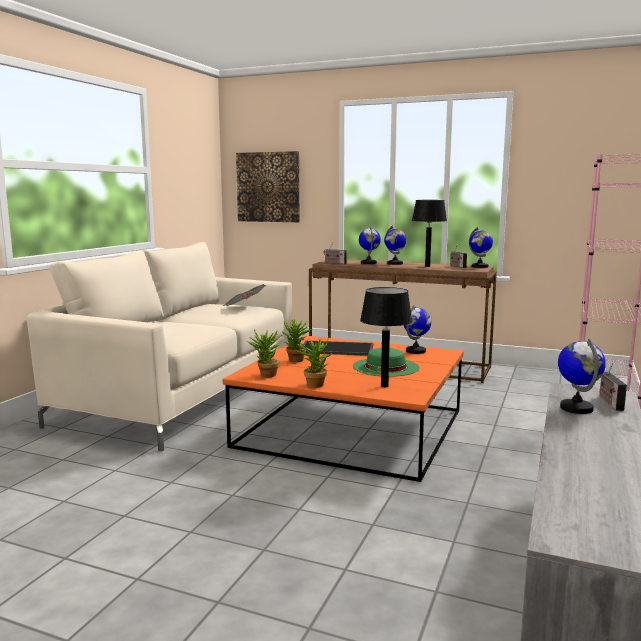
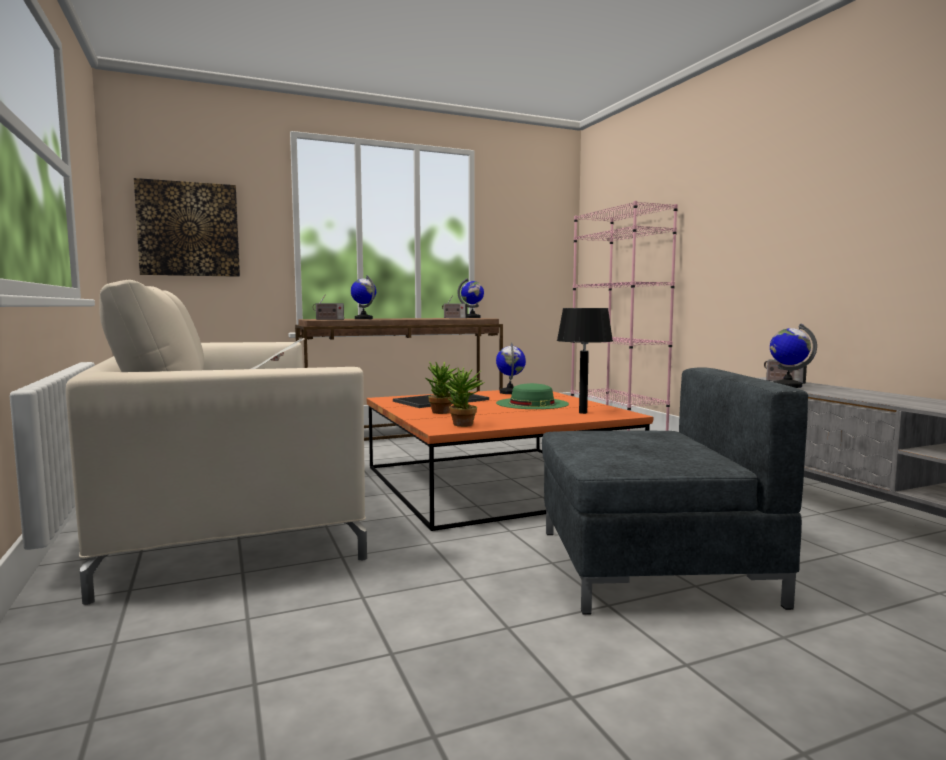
camera: 45 degrees left, 5 degrees down
(276, 524) = (648, 565): none -> grey armchair
(314, 384) = (529, 421): potted plant -> none
(395, 263) = (390, 318): globe -> none
(427, 266) = (431, 318): black table lamp -> none

